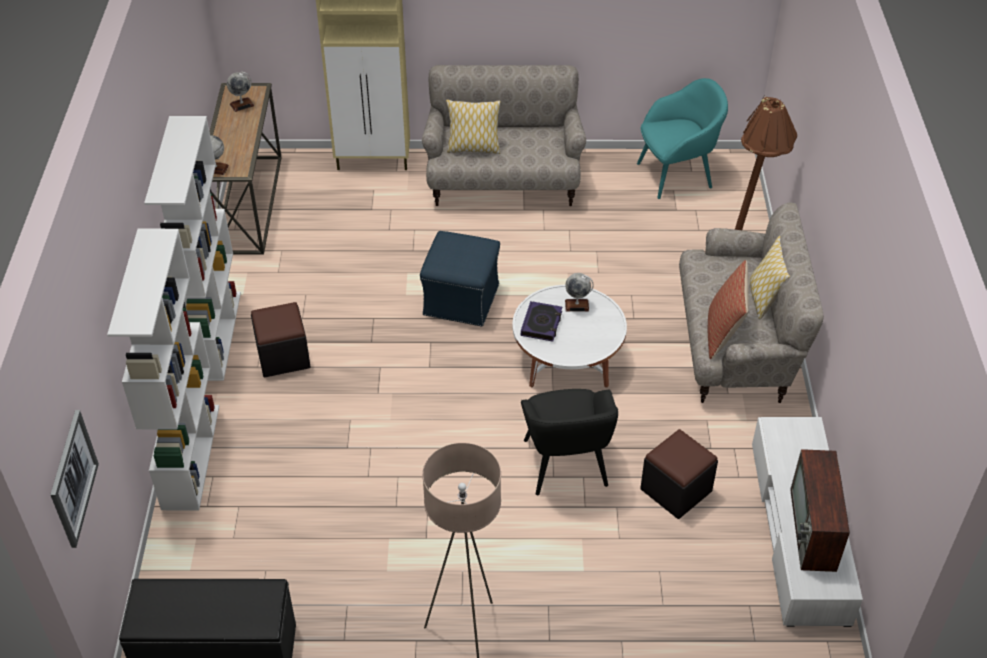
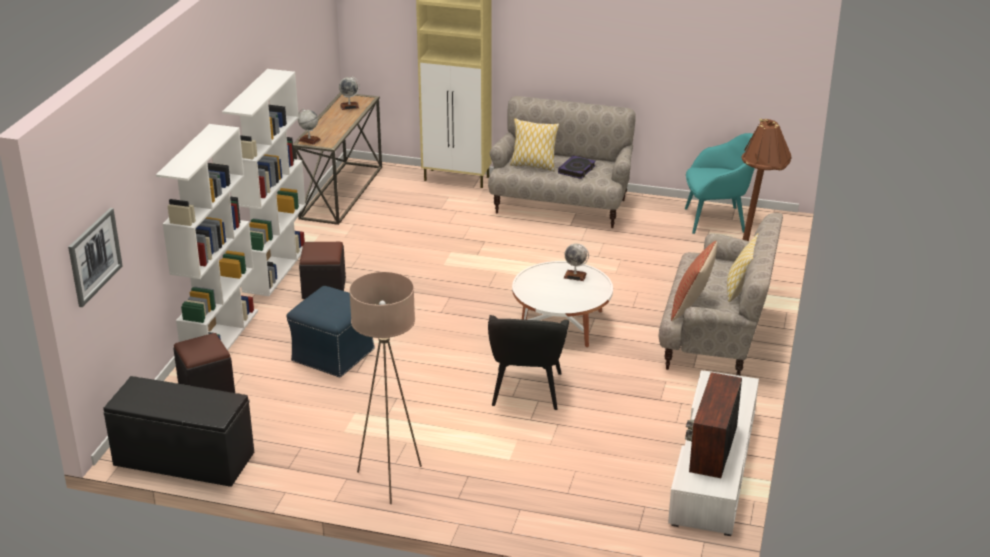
camera: 15 degrees right, 15 degrees down
(461, 299) = (488, 274): blue ottoman -> blue ottoman (333, 354)
(541, 324) = (538, 283): book -> book (577, 170)
(676, 490) = (615, 422): black ottoman -> black ottoman (206, 388)

